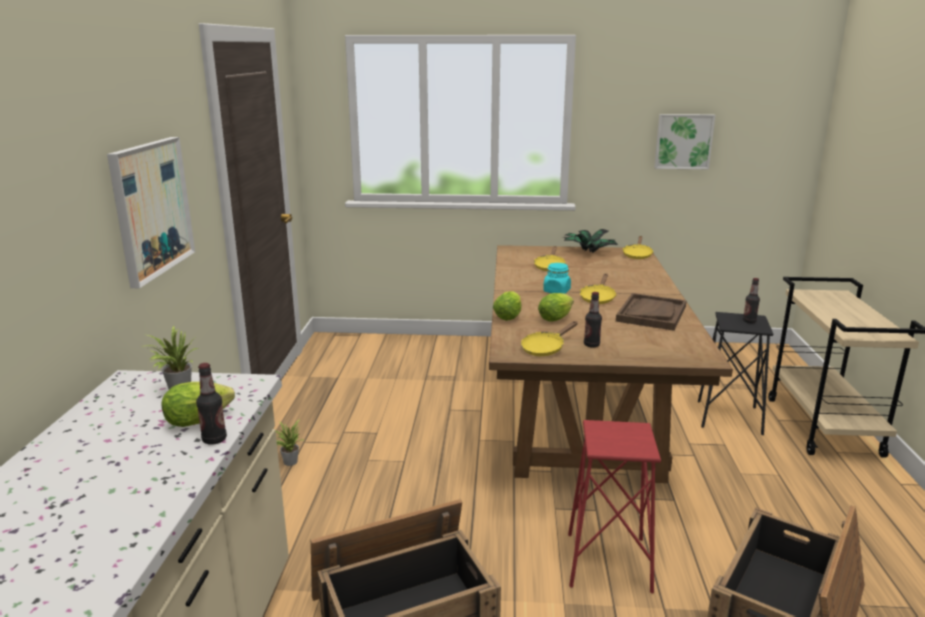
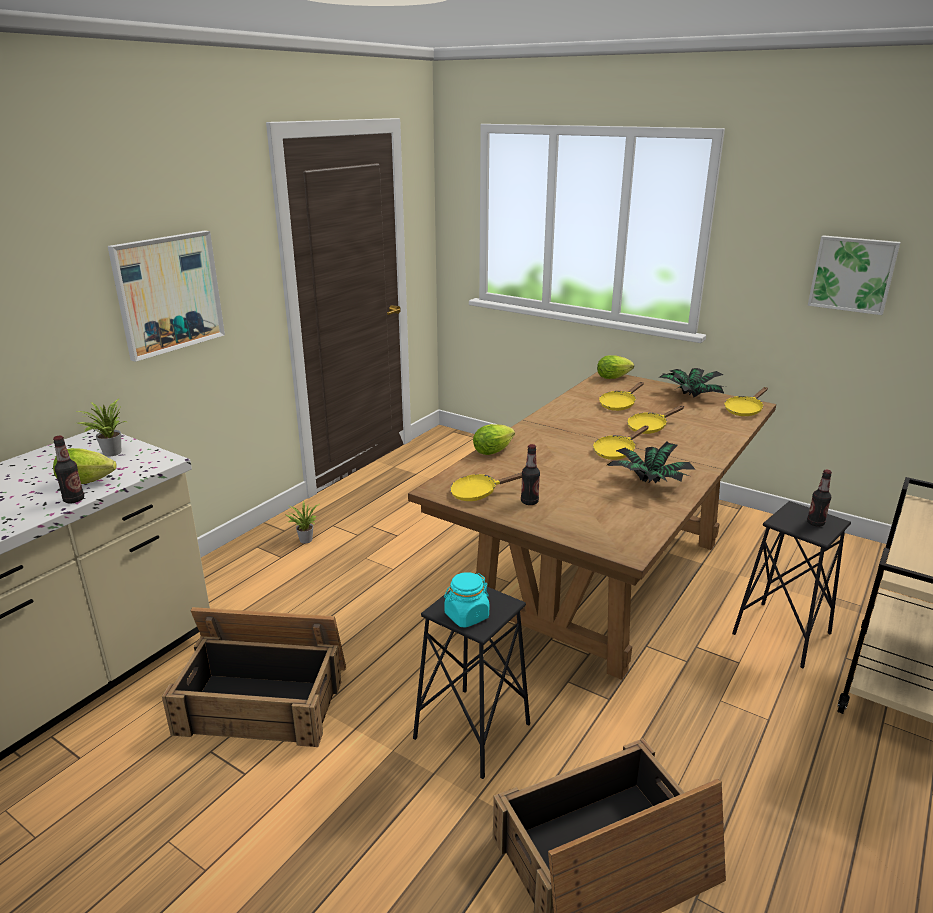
camera: 30 degrees right, 5 degrees up
(556, 291) = (583, 434): turquoise jar -> turquoise jar (466, 616)
(557, 318) = (539, 464): lettuce -> lettuce (615, 377)
(594, 277) = (649, 427): none -> yellow frying pan
(607, 562) = (472, 731): red stool -> black stool
(651, 314) = (649, 484): brown tray -> potted plant

